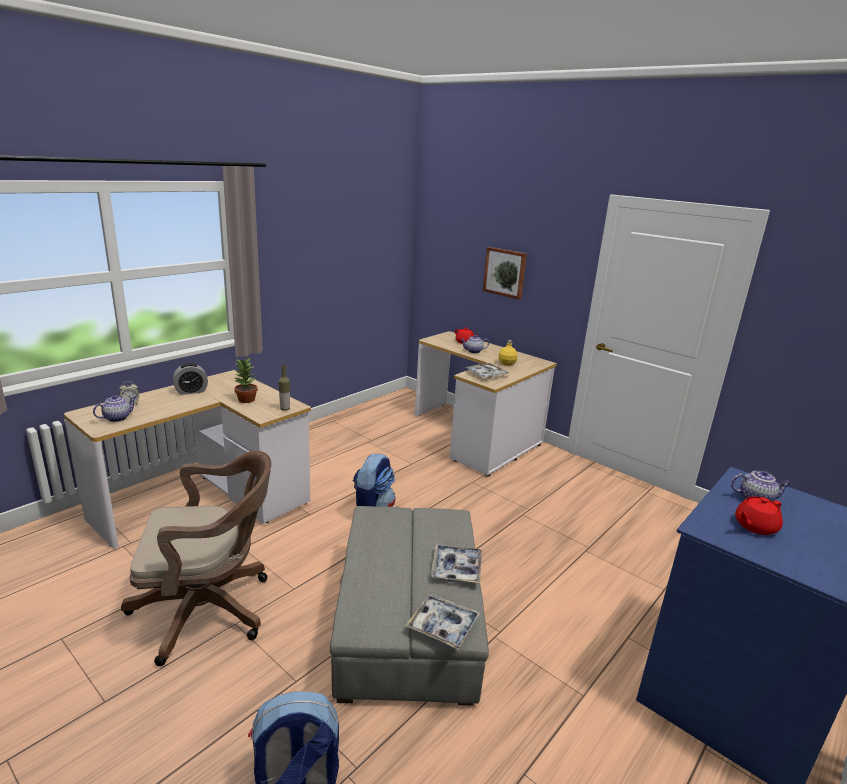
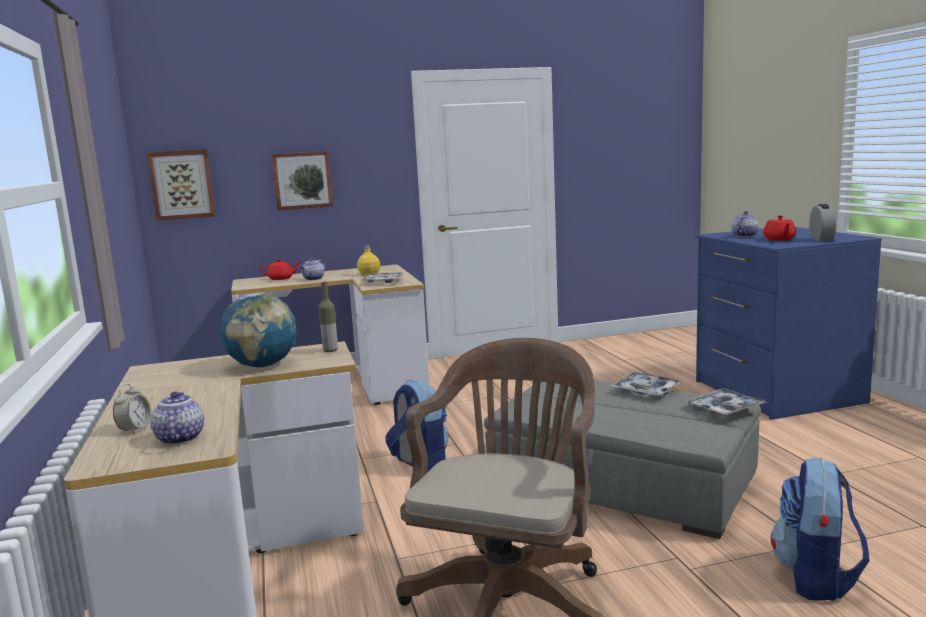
camera: 55 degrees left, 10 degrees down
(191, 391) = (165, 391): alarm clock -> alarm clock (821, 239)
(246, 400) = (263, 365): potted plant -> globe
(435, 256) = (182, 184): none -> picture

